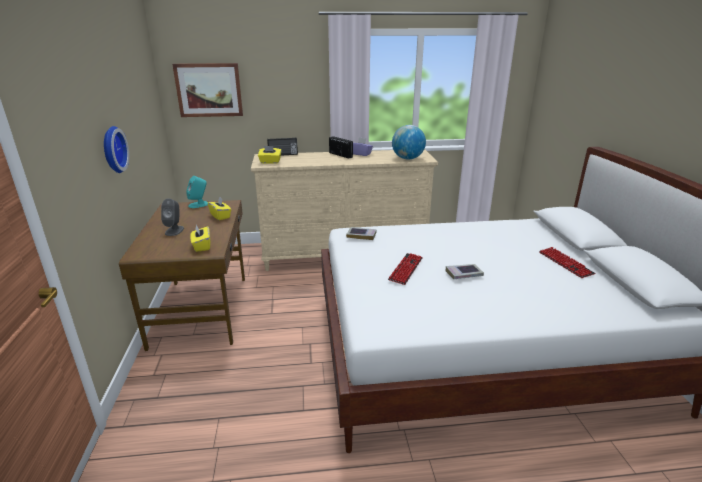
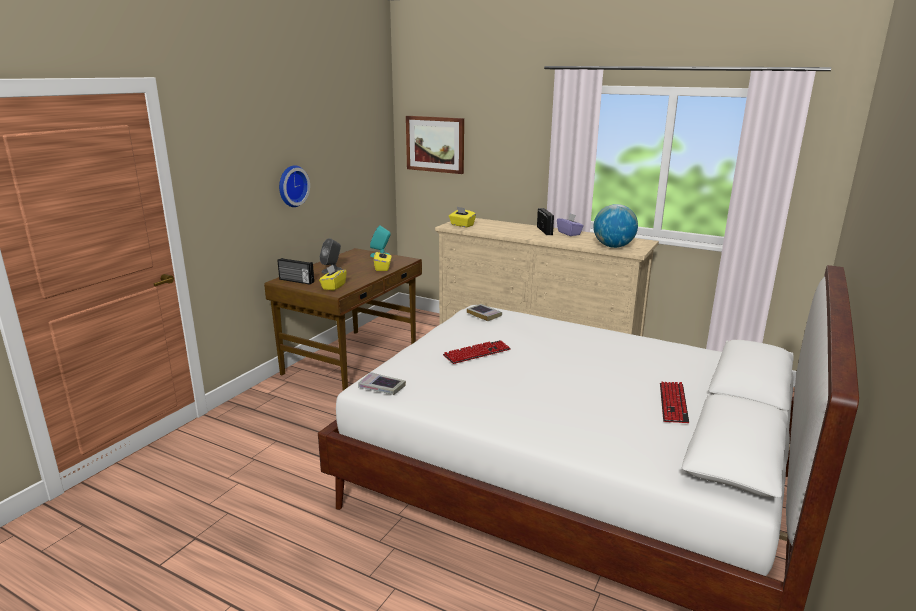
camera: 35 degrees right, 5 degrees down
(283, 154) = (487, 221): radio -> radio (296, 281)
(464, 274) = (528, 374): book -> book (382, 387)

